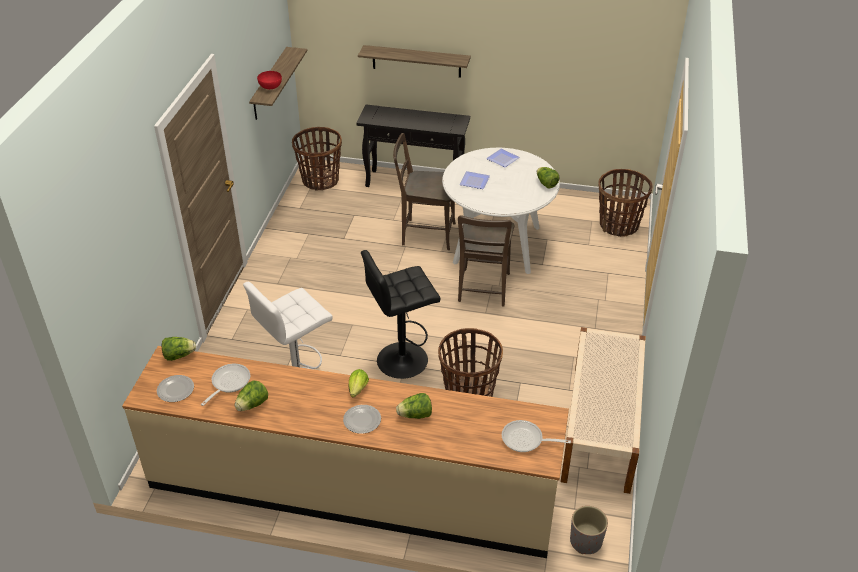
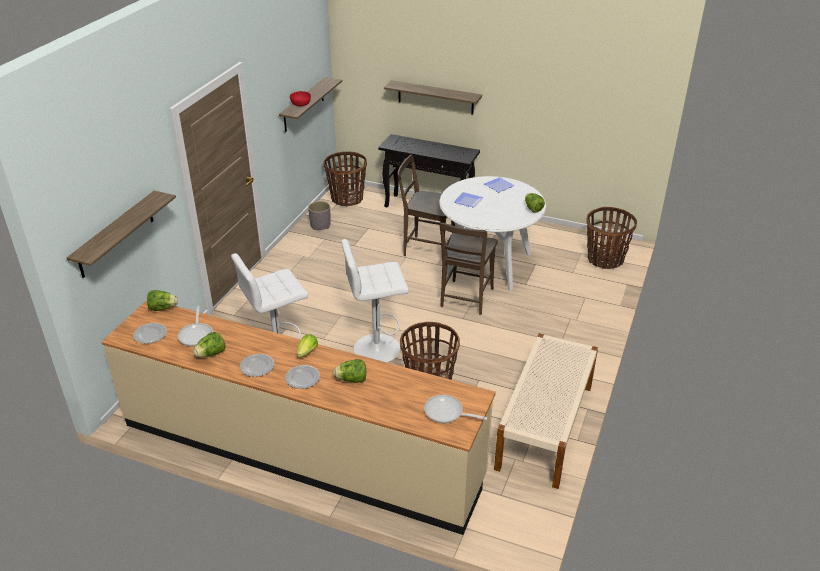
camera: 10 degrees right, 5 degrees down
(118, 282) = (116, 235): none -> shelf
(228, 383) = (196, 334): frying pan -> frying pan turned 135 degrees clockwise
(309, 413) = (257, 366): none -> plate
(401, 360) = (376, 348): black stool -> white stool
(586, 541) = (504, 525): grey planter -> grey planter (320, 225)

